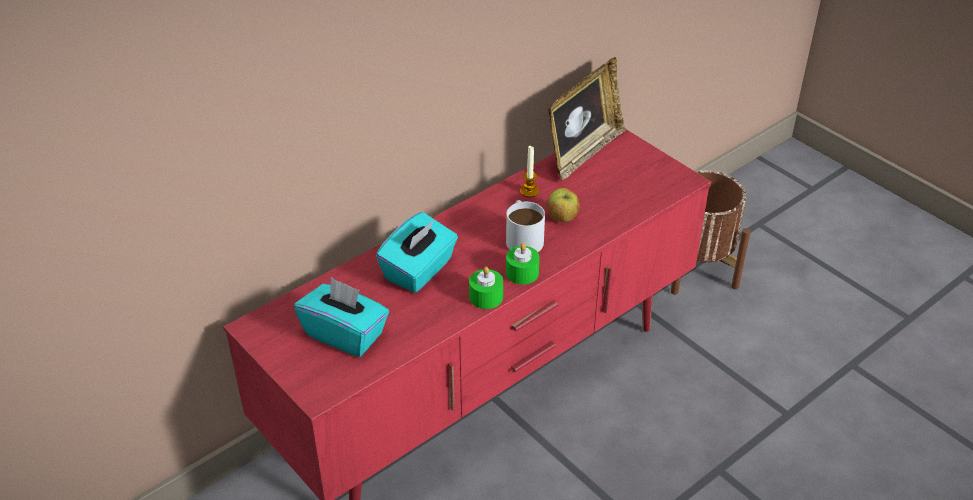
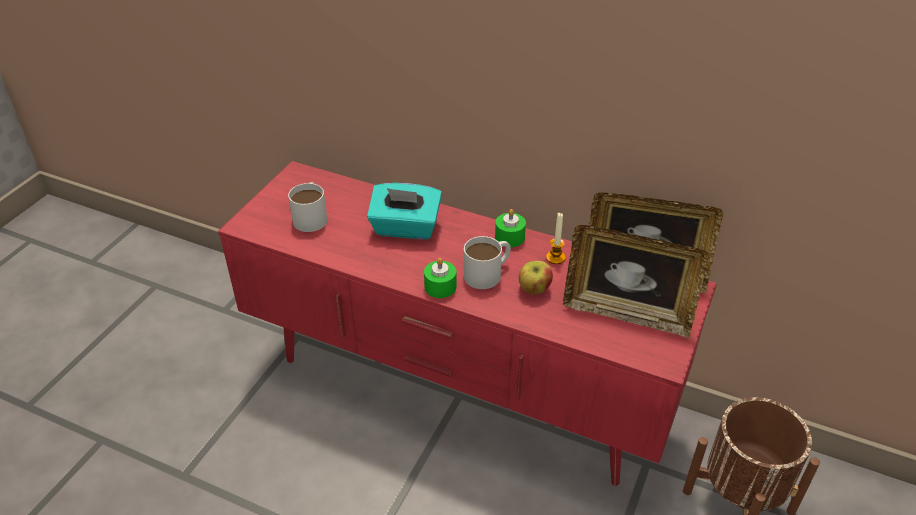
camera: 65 degrees right, 0 degrees up
(345, 334) = (311, 216): turquoise tissue box -> white mug
(486, 297) = (396, 275): green candle -> green candle (509, 237)
(622, 178) = (626, 313): none -> picture frame

